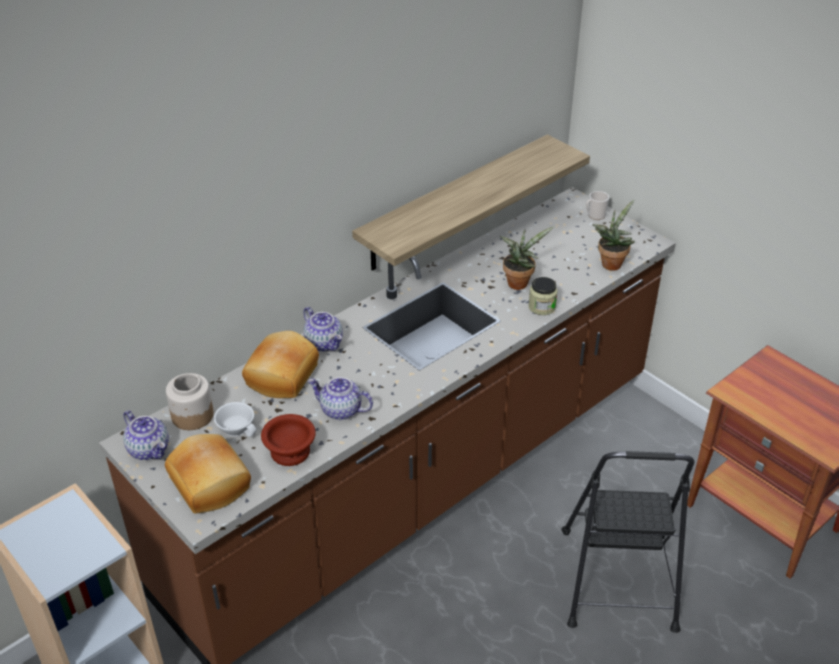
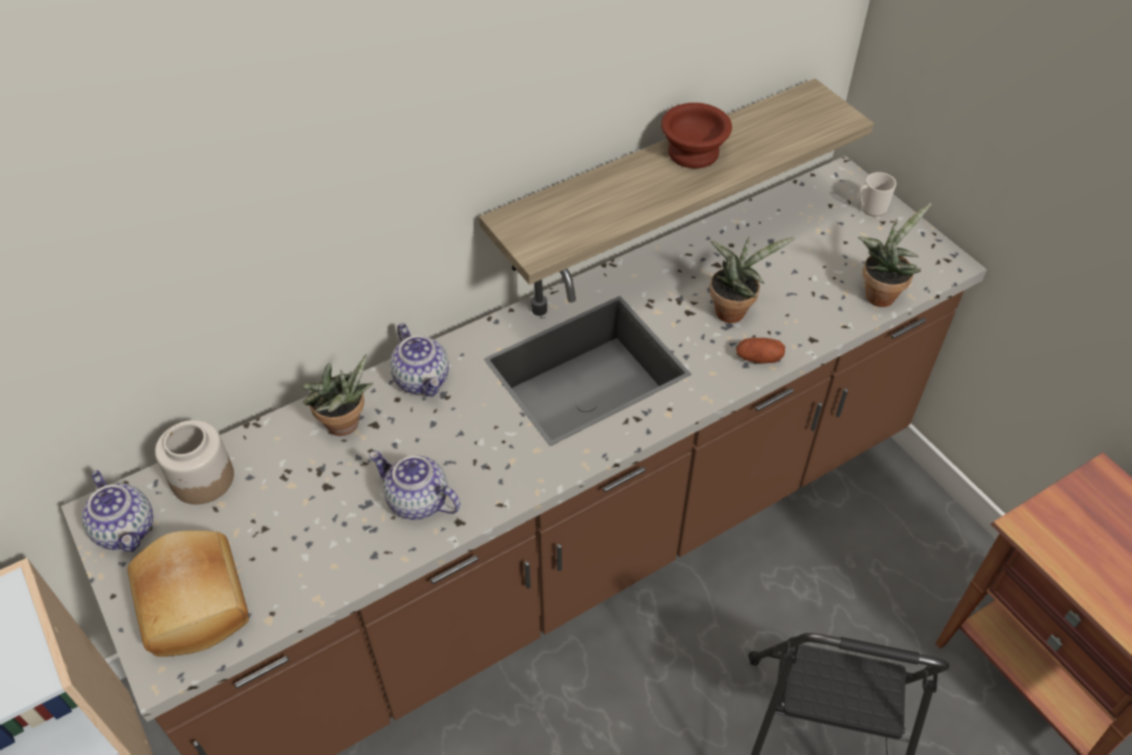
camera: 10 degrees right, 10 degrees up
(238, 427) = (261, 510): white cup -> none
(280, 375) = (345, 427): bread -> potted plant
(290, 453) = (325, 567): brown bowl -> brown bowl (693, 154)
(542, 307) = (758, 358): jar -> potato

